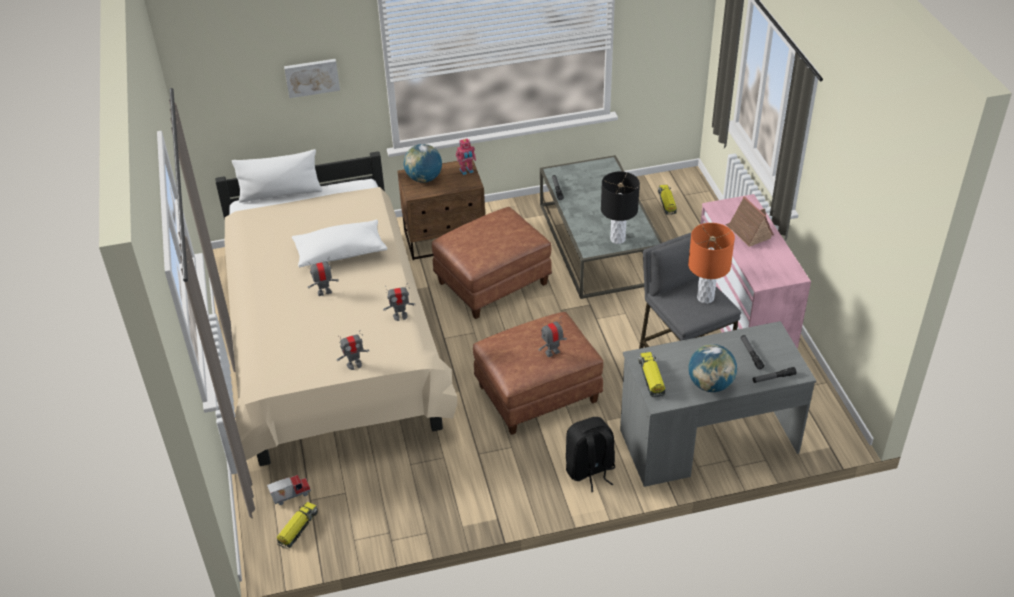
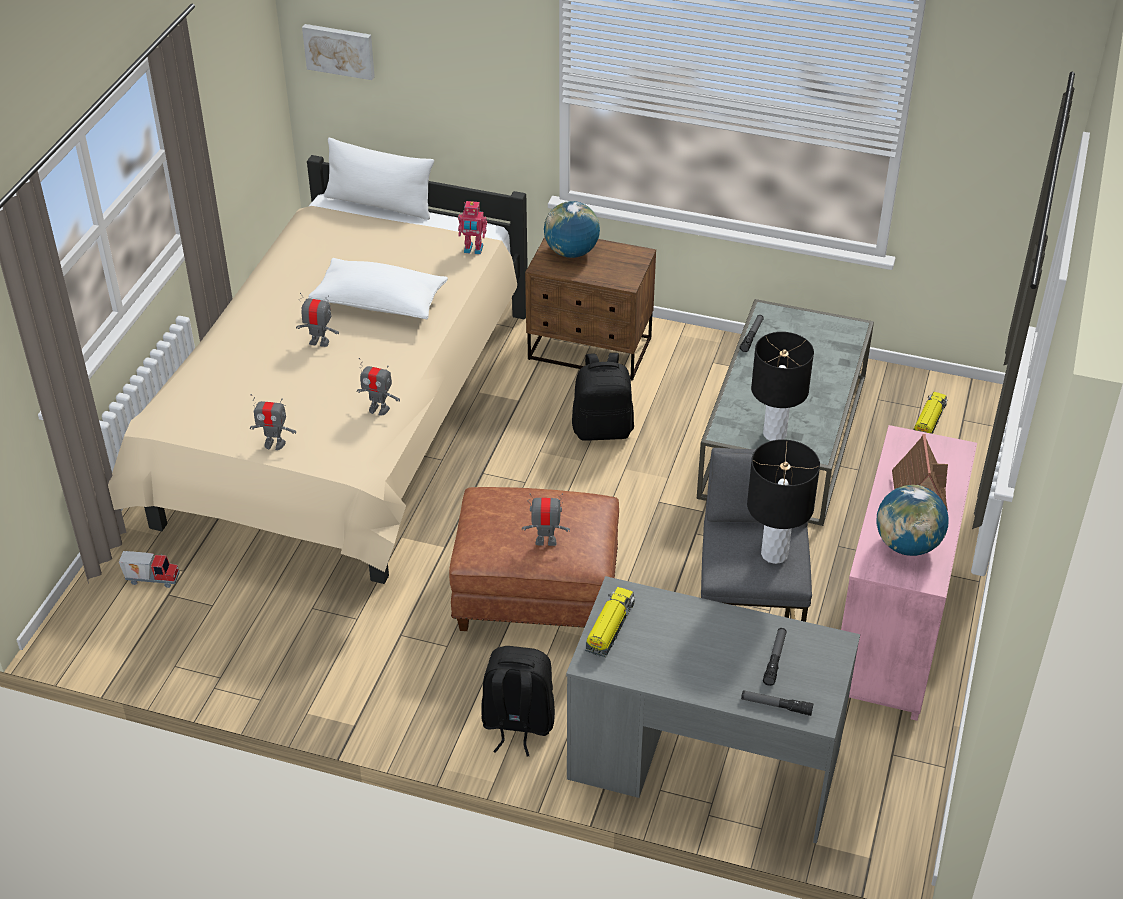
camera: 30 degrees right, 0 degrees up
(297, 528) = (127, 621): toy truck -> none
(312, 77) = (460, 61): picture -> picture (339, 50)
(466, 171) = (633, 263): toy robot -> toy robot (473, 250)
(493, 282) = (603, 429): brown ottoman -> black backpack
(705, 297) = (774, 553): orange table lamp -> black table lamp
(710, 384) = (680, 673): globe -> globe (907, 545)

